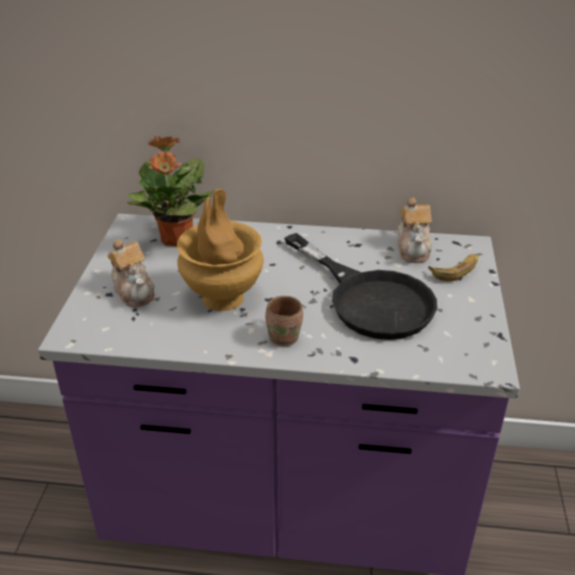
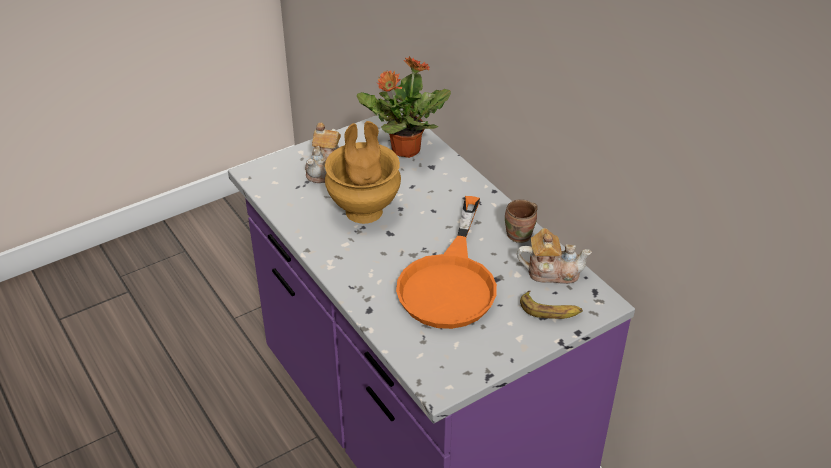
camera: 50 degrees right, 5 degrees up
(285, 336) = (356, 264): brown mug -> brown mug (521, 235)
(369, 298) = (450, 281): black frying pan -> orange frying pan
(413, 248) = (551, 272): teapot -> teapot turned 135 degrees counterclockwise

